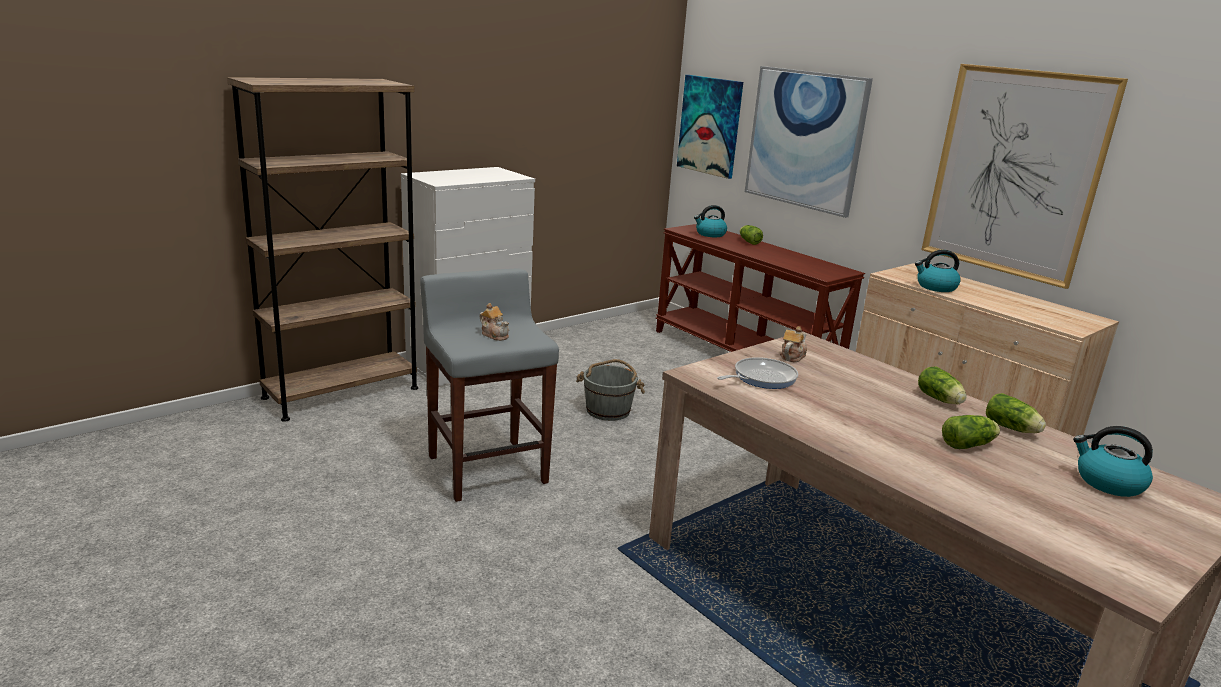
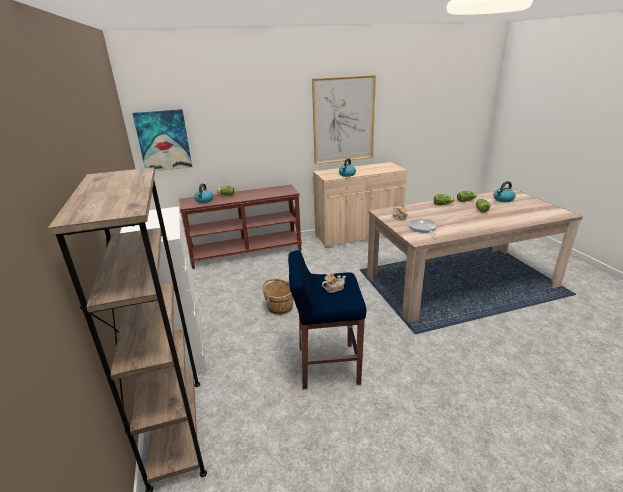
camera: 65 degrees left, 5 degrees up
(487, 468) = (326, 365): grey stool -> blue stool
(608, 410) = (279, 307): grey bucket -> brown bucket
(805, 139) = (237, 132): picture -> none

